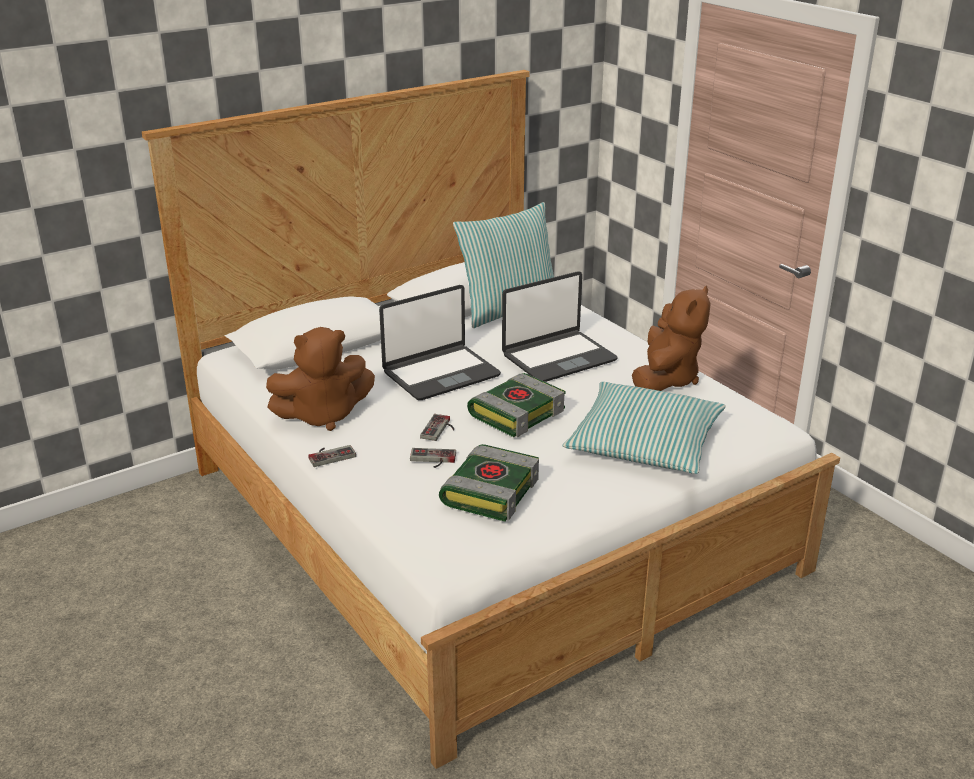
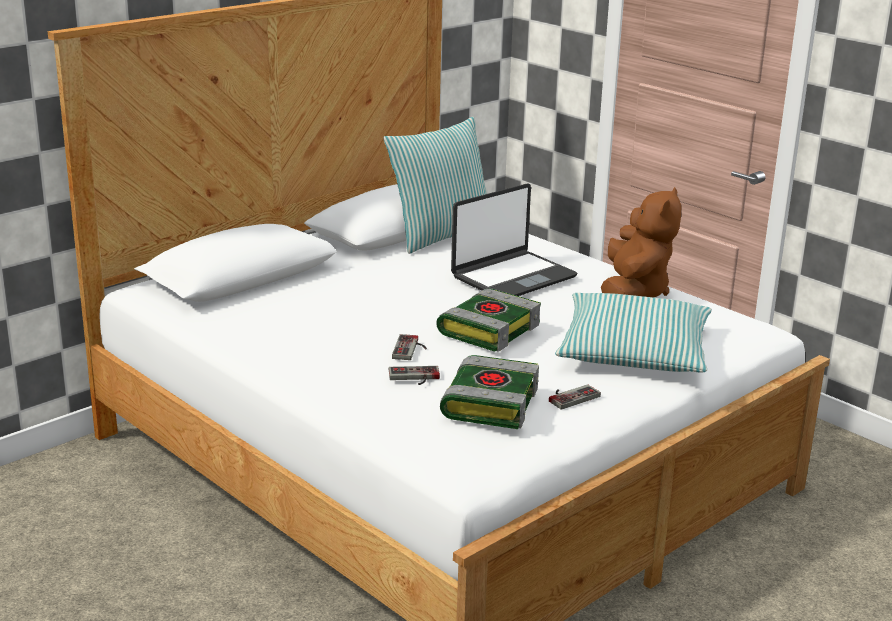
camera: 10 degrees left, 5 degrees down
(323, 415) = (272, 343): brown plush toy -> none
(330, 455) = (296, 380): game controller -> game controller (570, 396)
(440, 374) = (390, 297): laptop -> none

